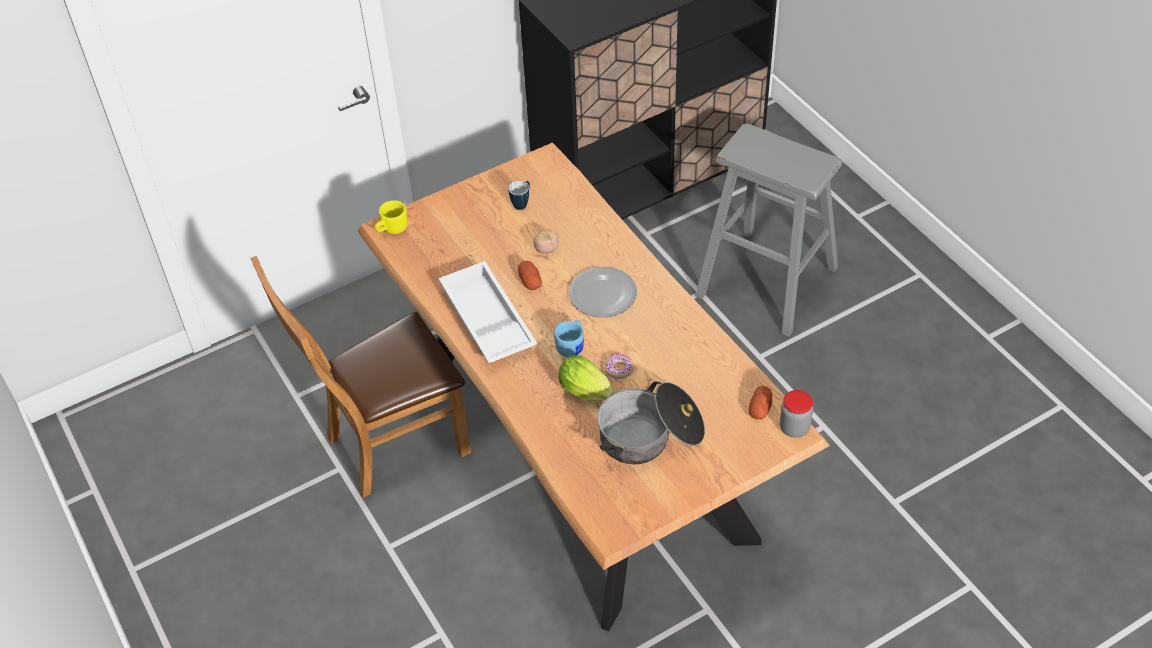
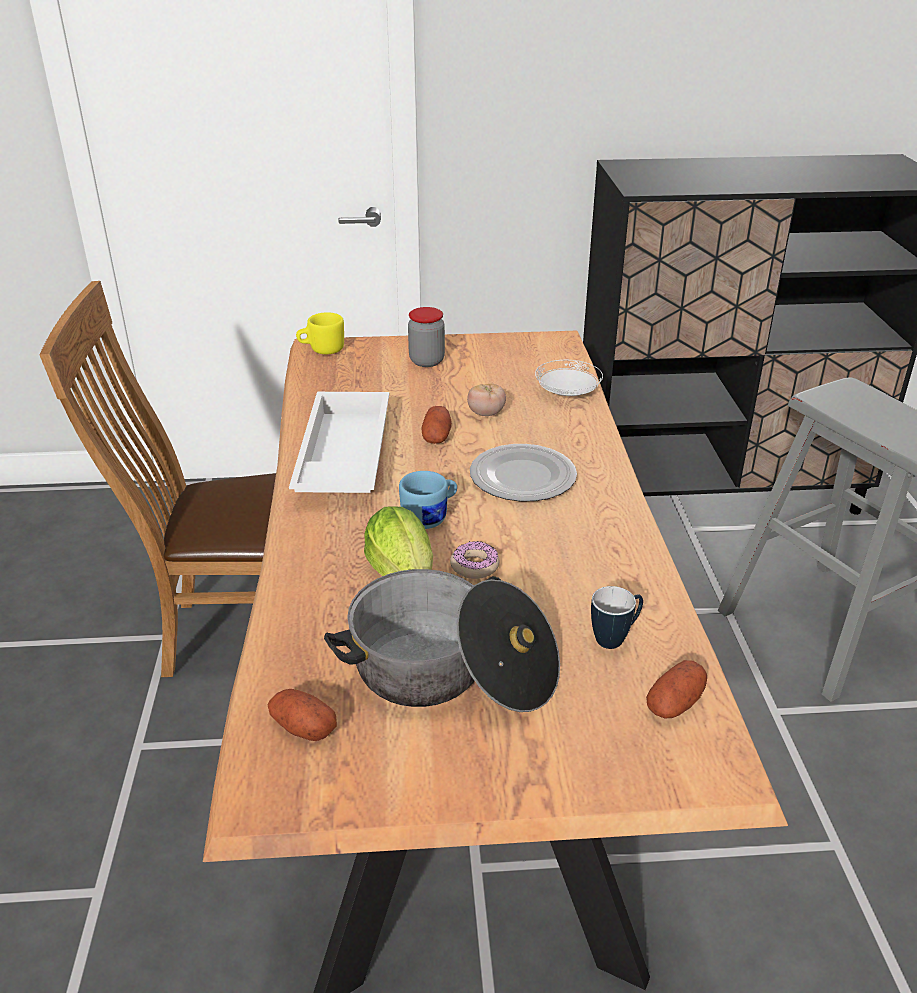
camera: 25 degrees right, 15 degrees down
(522, 203) = (493, 368): mug -> mug (615, 638)
(585, 212) = (567, 394): none -> white plate
(604, 494) = (303, 727): none -> potato
(794, 428) = (724, 760): jar -> jar (426, 361)

